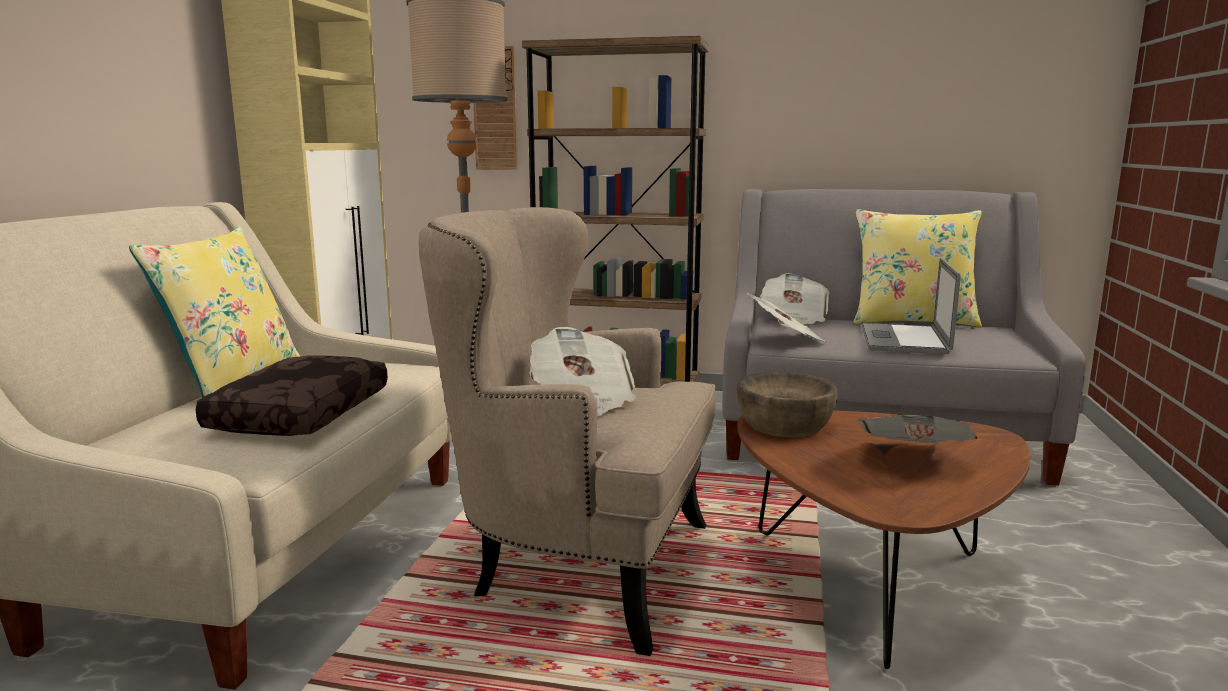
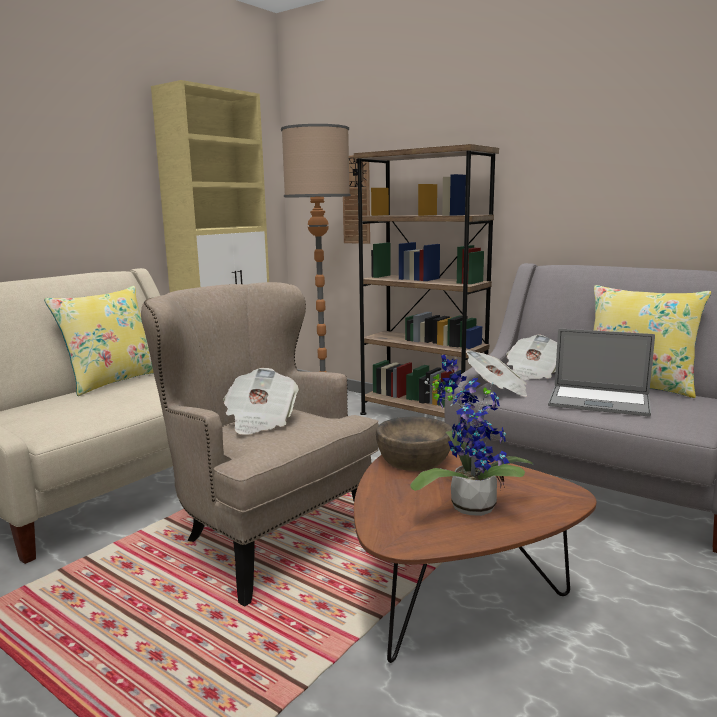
camera: 25 degrees right, 0 degrees up
(299, 414) = (113, 407): brown pillow -> none
(904, 339) = (599, 401): laptop -> laptop turned 105 degrees counterclockwise
(913, 460) = (468, 504): newspaper -> potted plant

